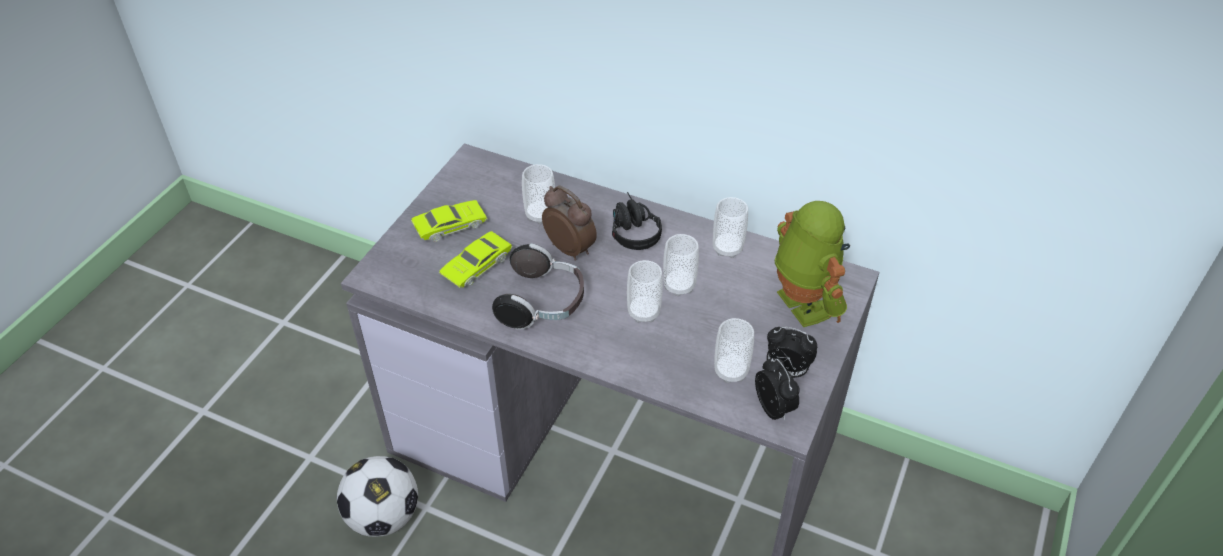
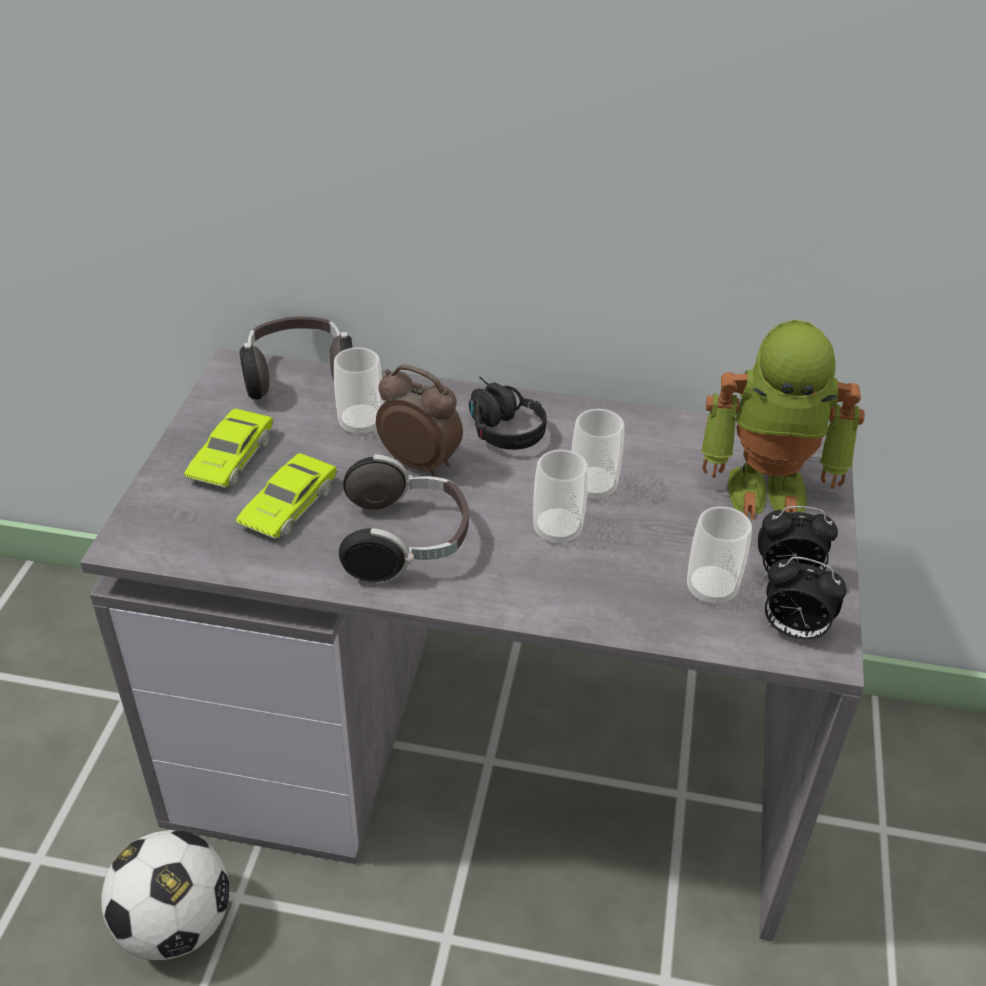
camera: 15 degrees left, 5 degrees down
(450, 226) = (231, 457): green toy car -> green toy car turned 150 degrees clockwise
(510, 171) = (298, 375): none -> headphones
(727, 248) = (640, 431): cup -> none
(774, 408) = (793, 630): alarm clock -> alarm clock turned 150 degrees clockwise
(801, 304) = (768, 487): toy robot -> toy robot turned 135 degrees clockwise

